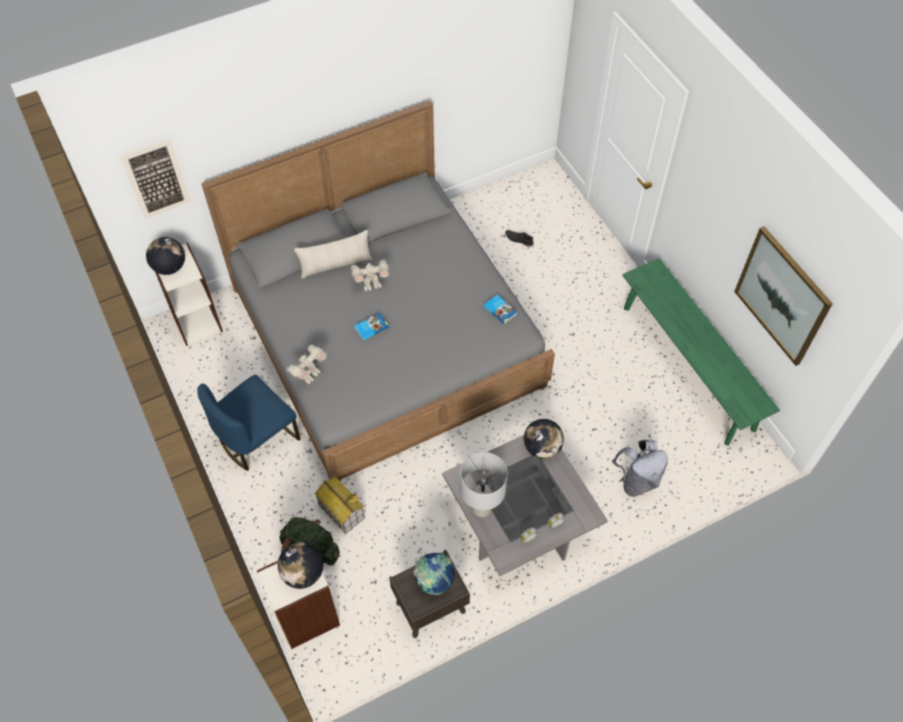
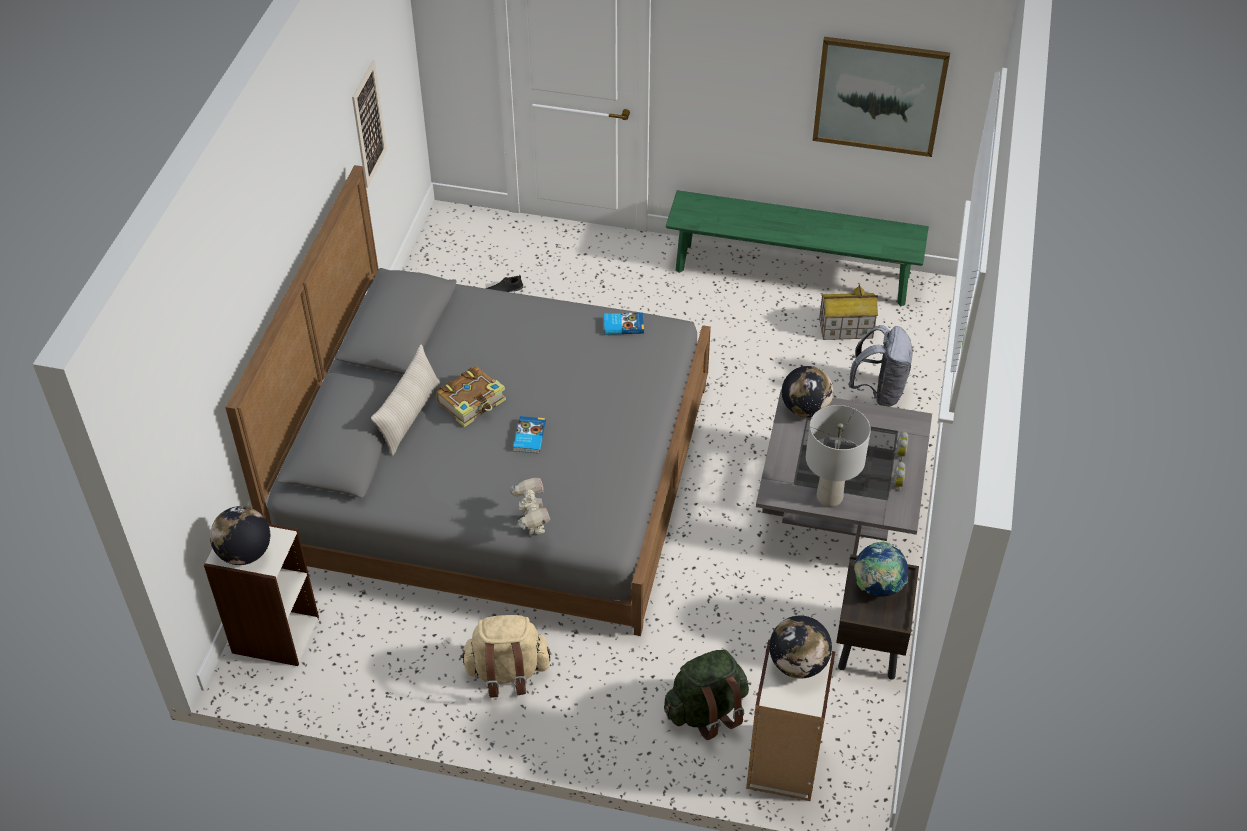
camera: 50 degrees left, 10 degrees down
(156, 179) = (186, 430): picture -> picture (369, 124)
(257, 438) = (507, 672): blue chair -> beige backpack
(341, 511) = (682, 651): toy house -> toy house (845, 329)
(371, 284) = (472, 402): toy robot -> book

